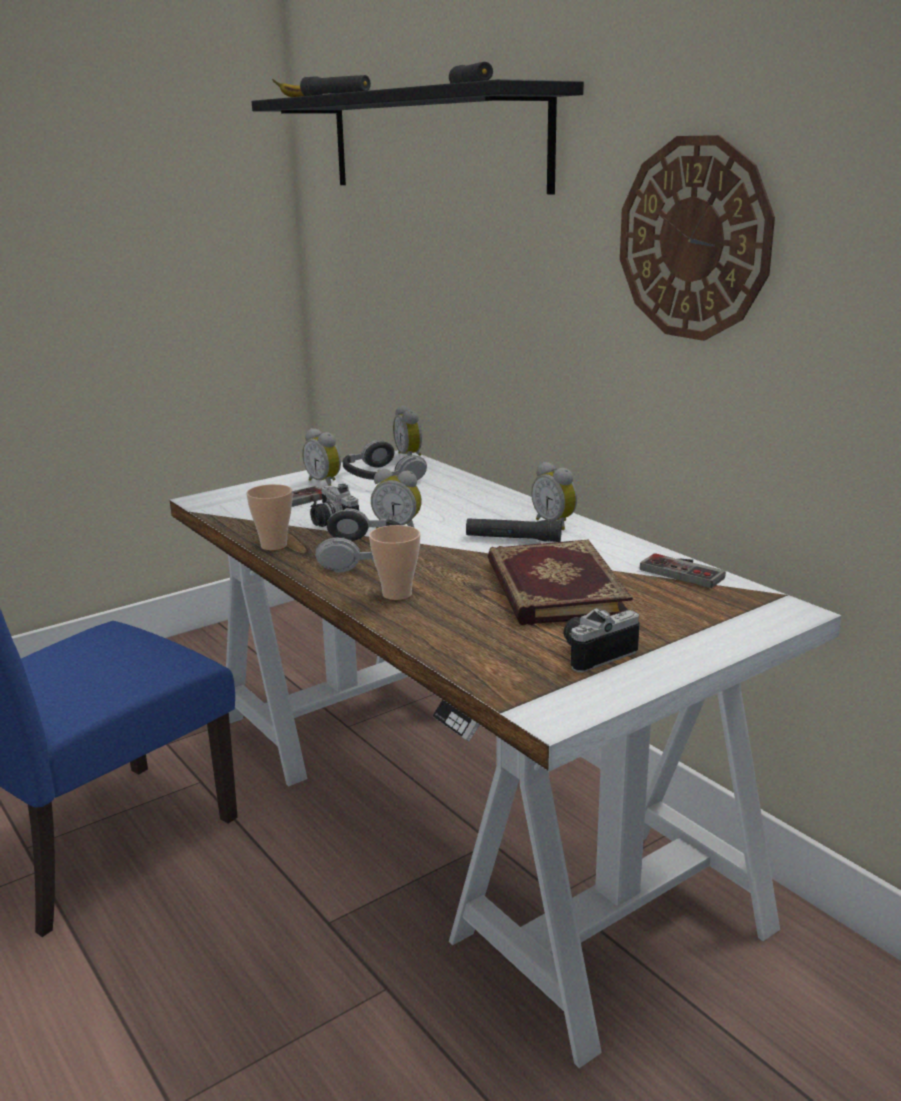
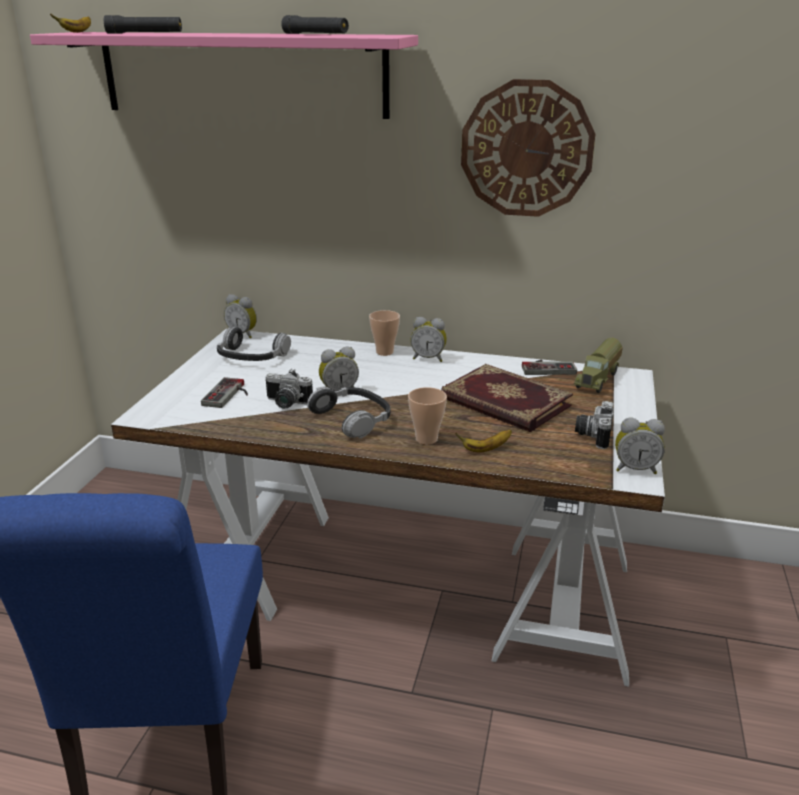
camera: 40 degrees left, 5 degrees up
(274, 545) = (277, 434): cup -> cup (384, 352)
(325, 482) = (218, 372): alarm clock -> alarm clock (635, 469)
(433, 141) = (242, 74): black shelf -> pink shelf
(437, 623) = (485, 449): none -> banana
(513, 539) = (423, 377): black flashlight -> none
(732, 601) = (598, 379): none -> toy truck

